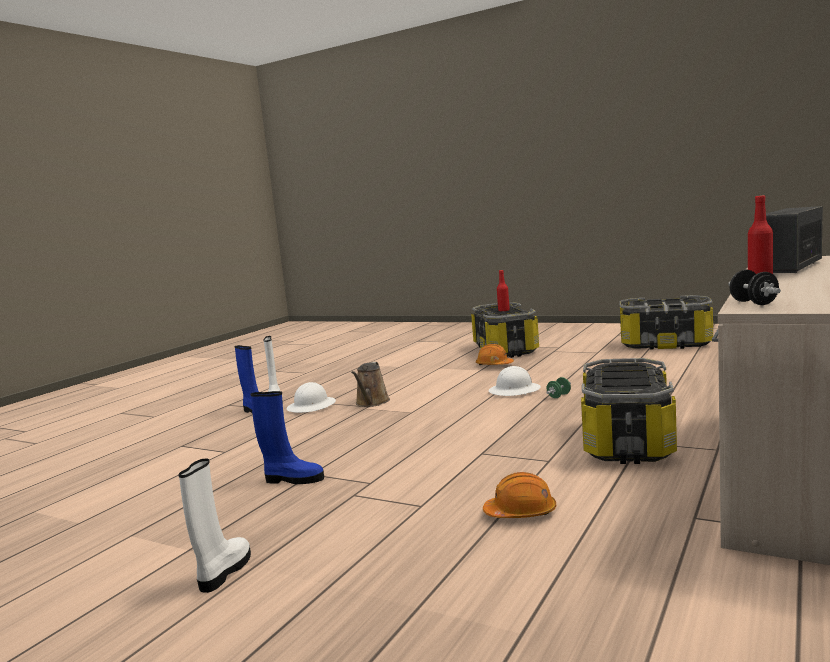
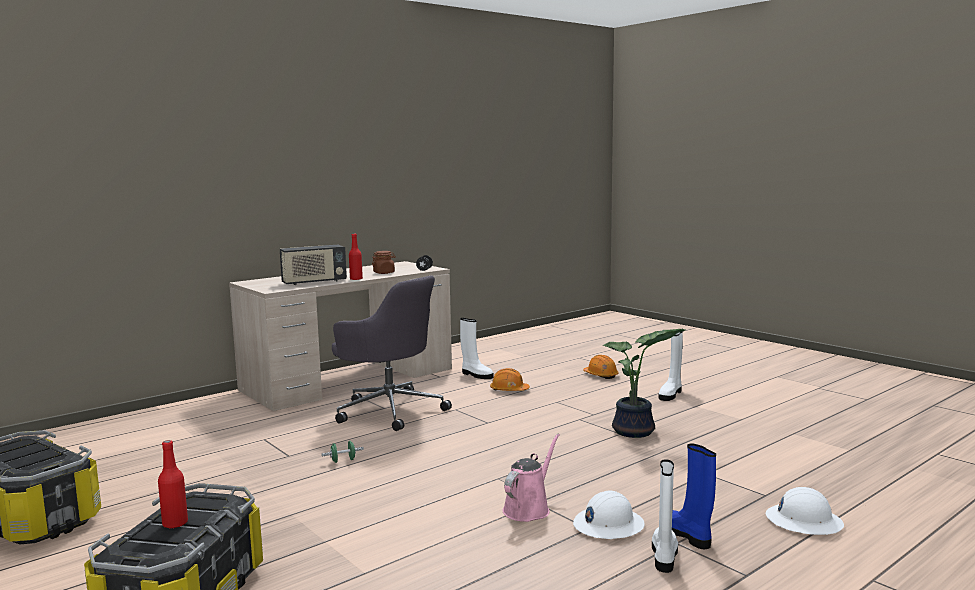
camera: 160 degrees left, 0 degrees up
(292, 479) = (635, 432): blue boot -> potted plant
(371, 403) = (528, 508): brown watering can -> pink watering can
(494, 365) = (289, 548): orange hard hat -> orange hard hat (601, 375)
(514, 391) = (363, 481): white hard hat -> white hard hat (803, 521)
(626, 441) = (390, 410): storage box -> grey office chair
(637, 539) = (476, 375): none -> white boot
(788, 288) = (384, 273): none -> brown jar

